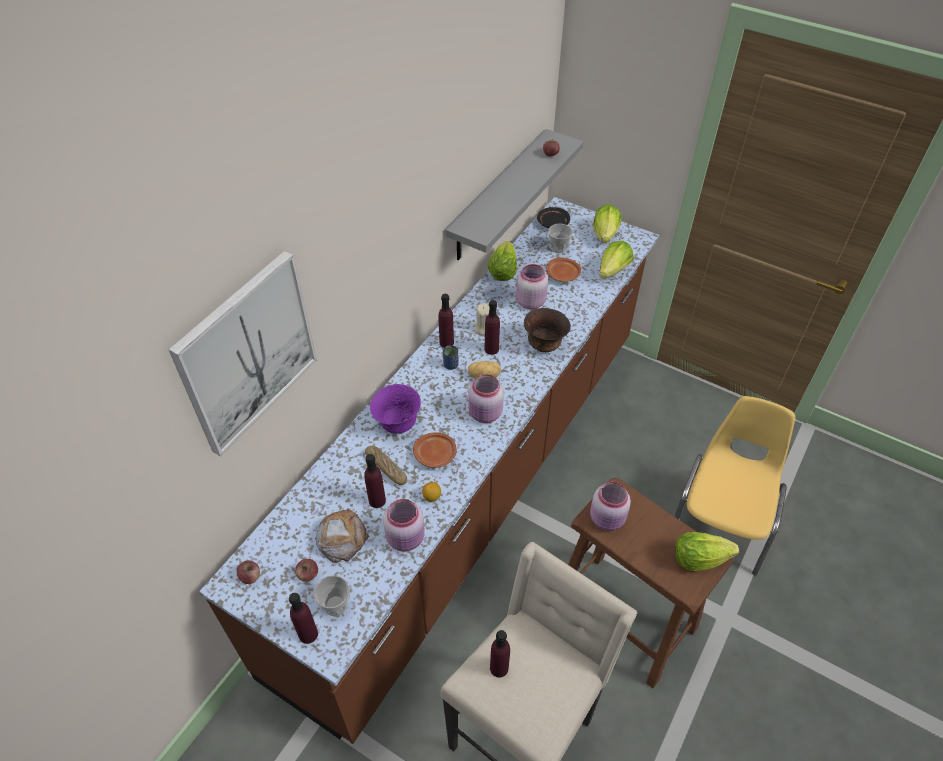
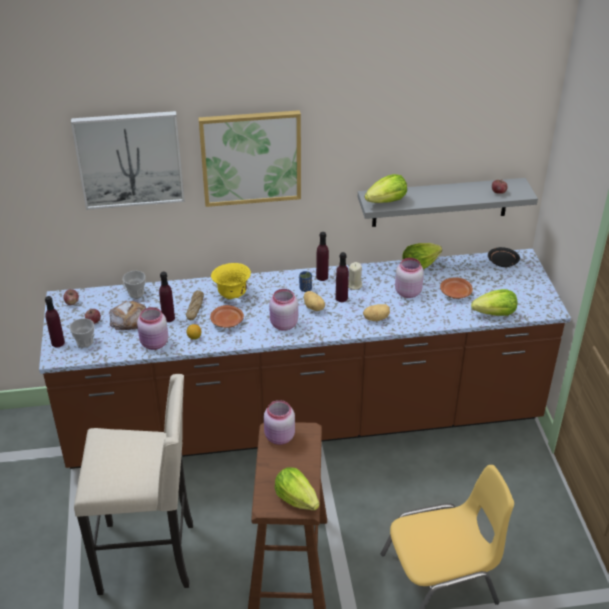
camera: 50 degrees right, 10 degrees down
(361, 258) = (251, 157): none -> picture
(398, 424) = (232, 294): purple bowl -> yellow bowl
(499, 668) = (119, 442): purple bottle -> none
(544, 345) = (376, 318): brown bowl -> potato
(558, 247) = (480, 277): cup -> cup (136, 293)
(605, 234) = (528, 291): lettuce -> lettuce (387, 201)

